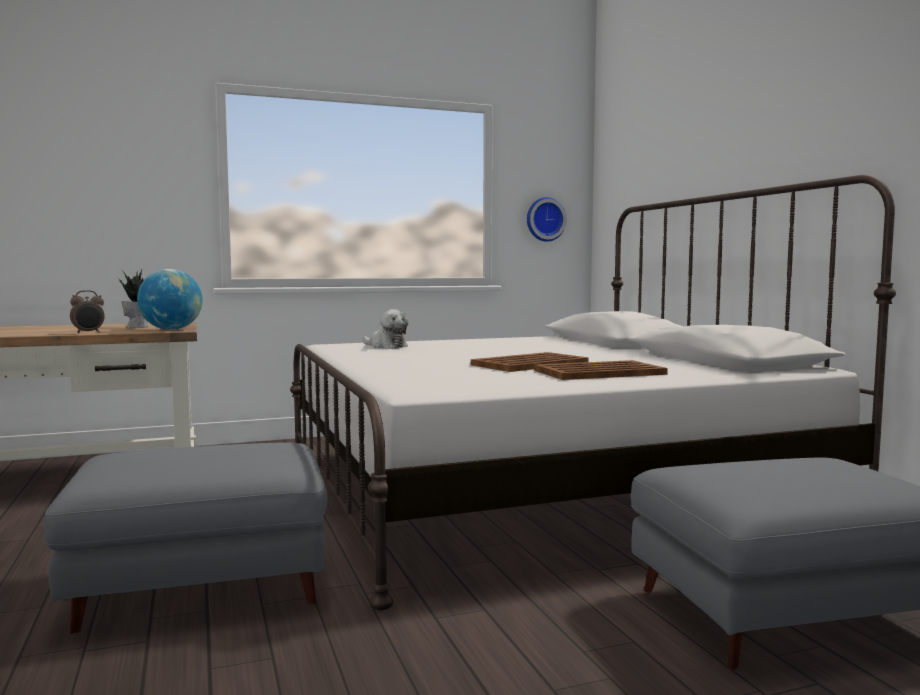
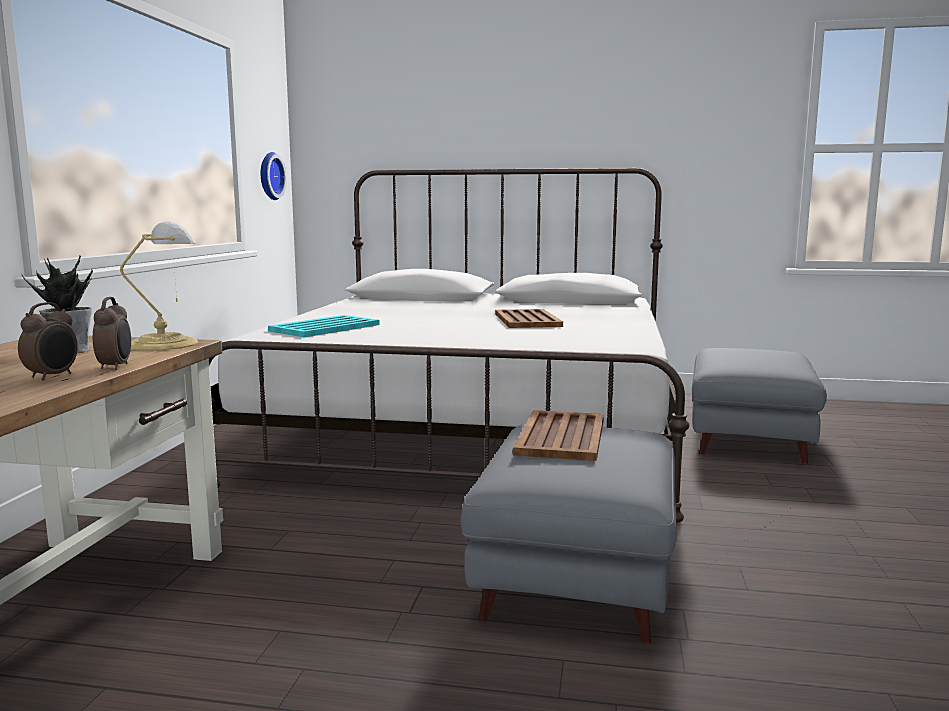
camera: 60 degrees left, 5 degrees up
(58, 332) = (53, 376): none -> alarm clock
(171, 329) = (166, 344): globe -> table lamp
(386, 346) = (324, 328): plush toy -> turquoise tray
(598, 372) = (594, 317): brown tray -> brown tray (561, 437)

